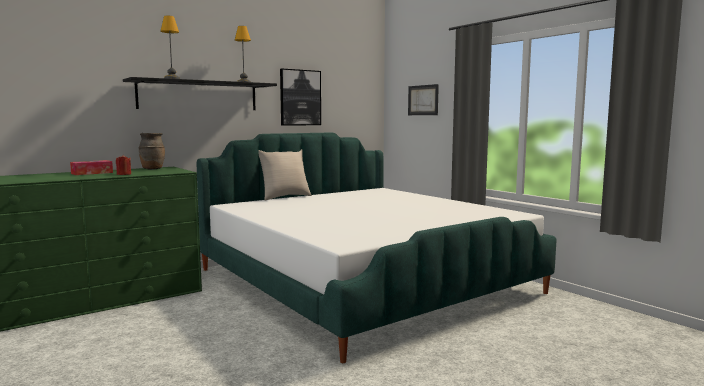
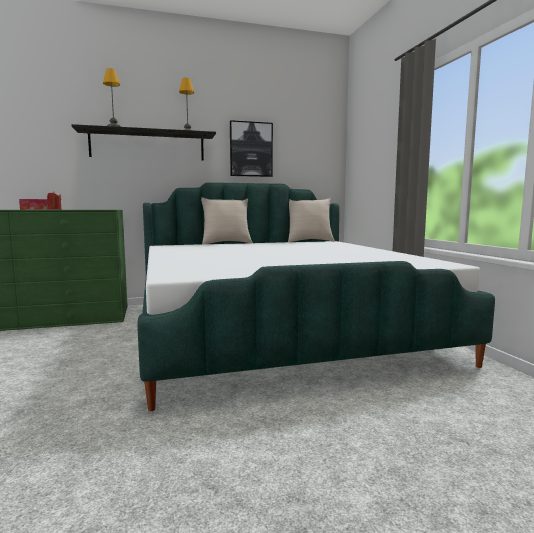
camera: 20 degrees right, 0 degrees up
(152, 169) = (95, 209): brown vase -> none
(359, 189) = (309, 241): none -> beige pillow
(423, 100) = (375, 147): picture -> none

